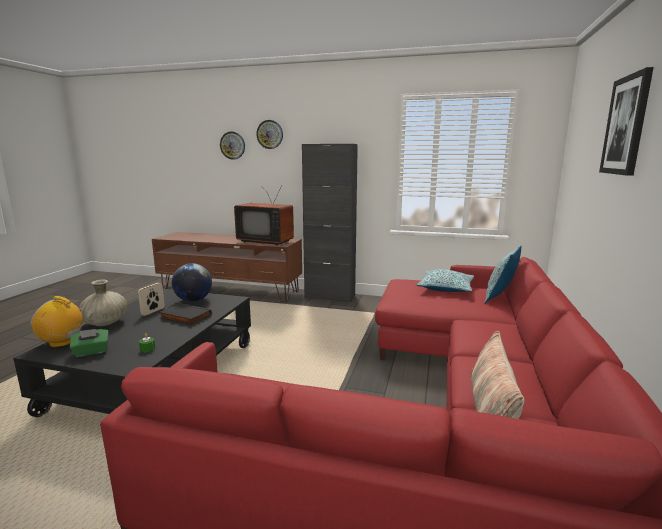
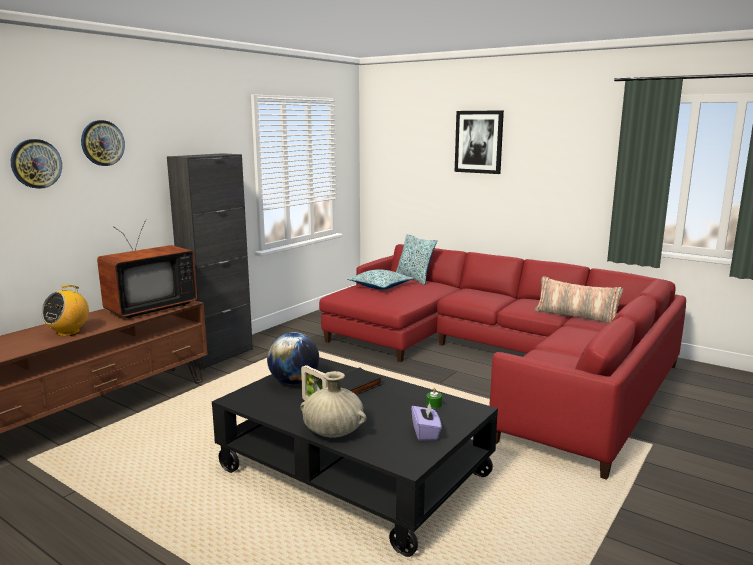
camera: 70 degrees left, 0 degrees up
(62, 342) = (385, 454): radio -> radio (68, 332)
(91, 352) = (425, 433): green tissue box -> purple tissue box

